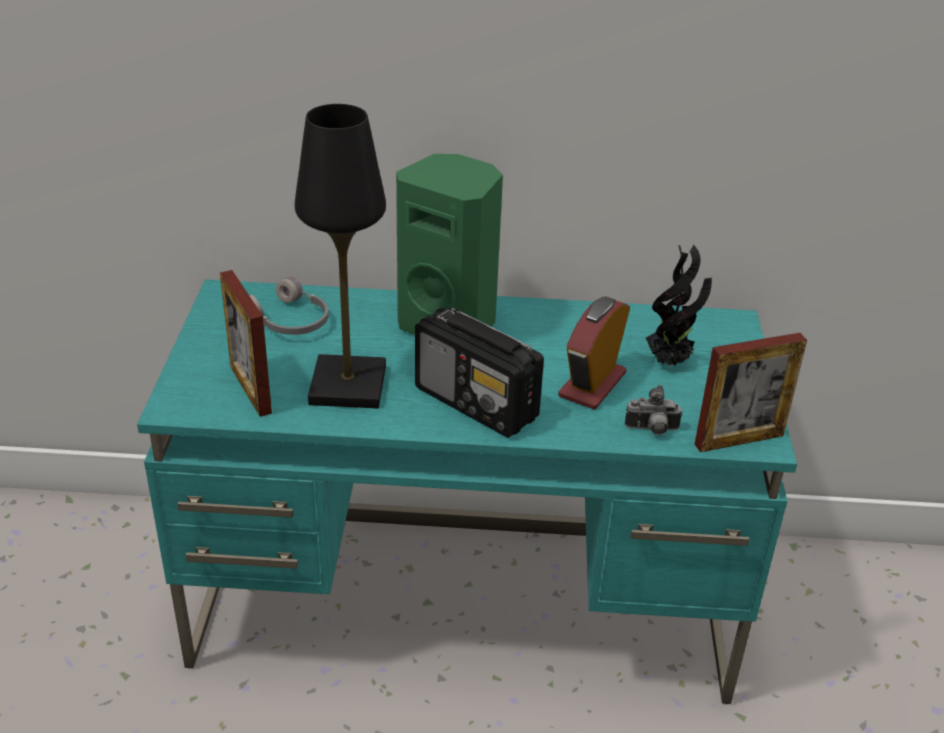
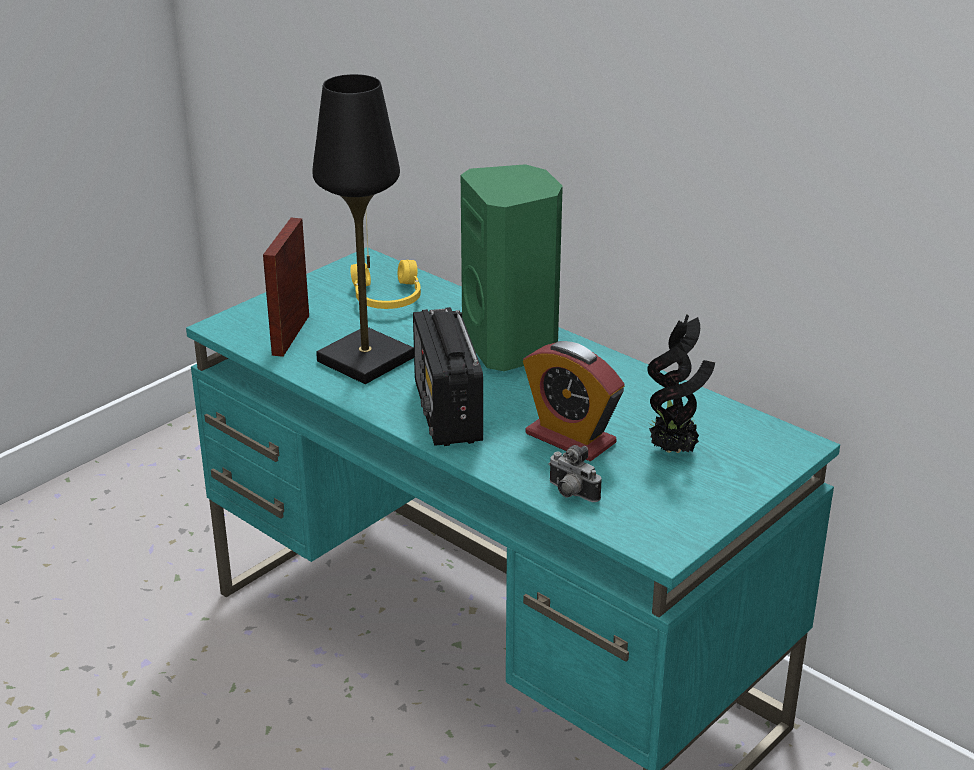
camera: 40 degrees right, 5 degrees down
(289, 321) = (386, 298): grey headphones -> yellow headphones
(592, 384) = (570, 438): alarm clock -> alarm clock turned 120 degrees counterclockwise
(739, 440) = (642, 536): picture frame -> none

